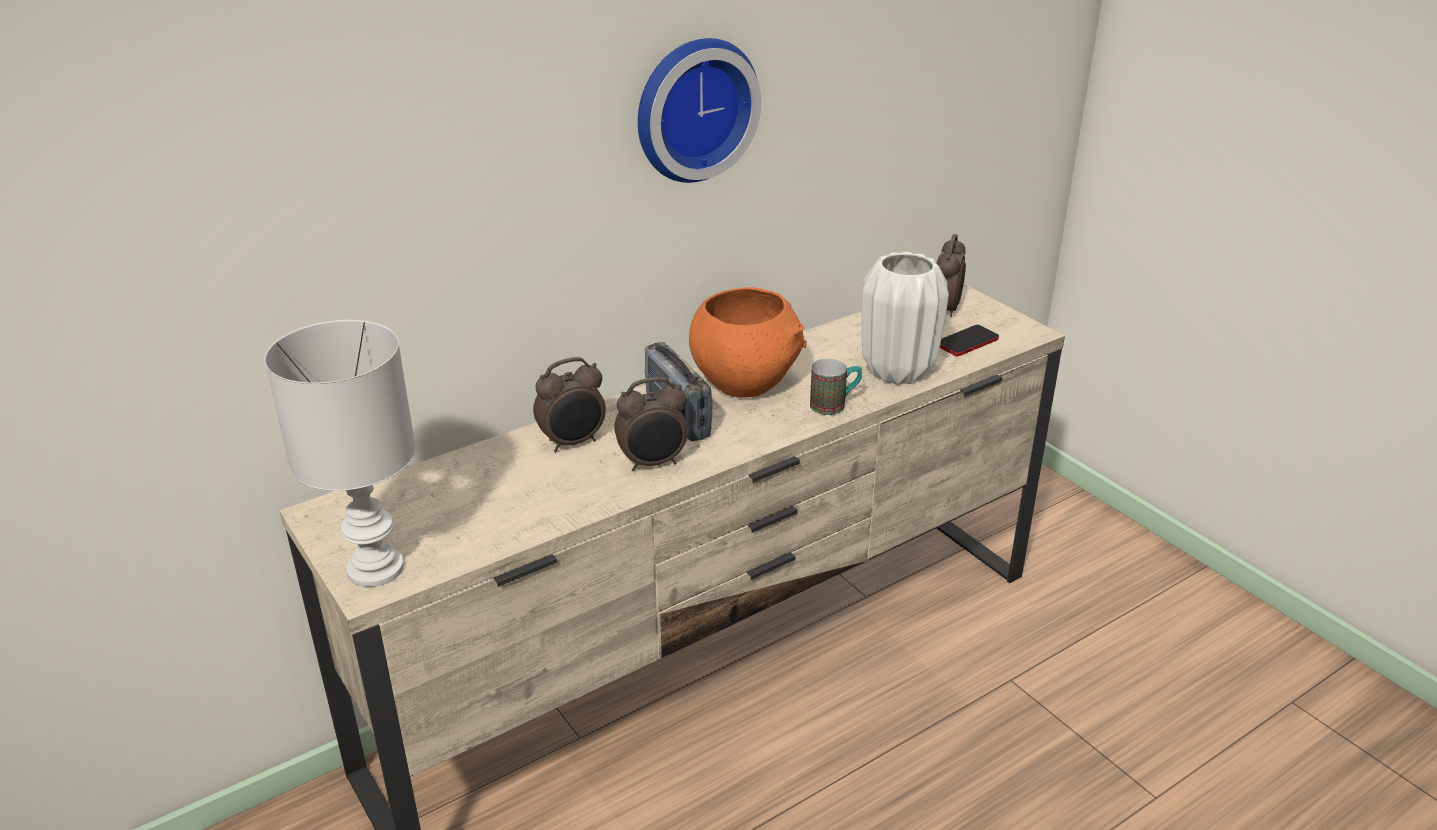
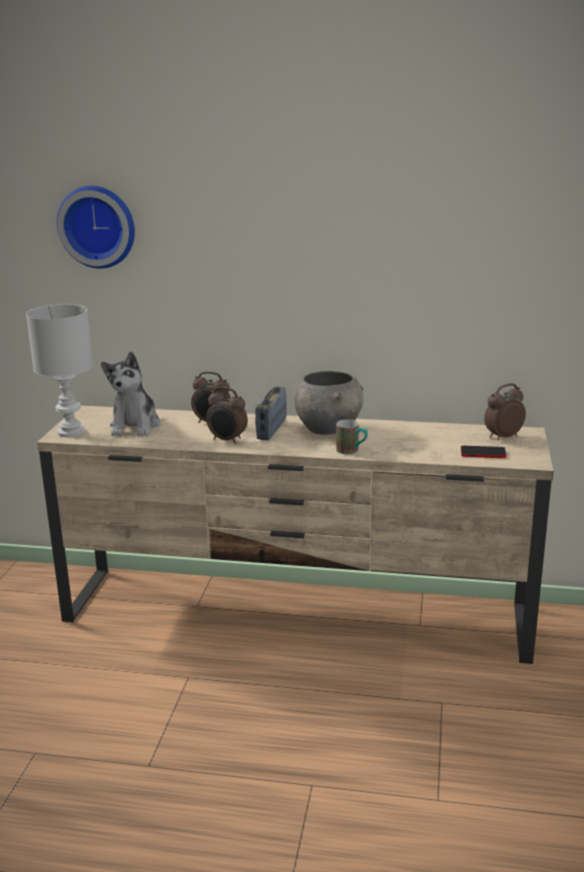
camera: 45 degrees right, 10 degrees down
(465, 504) = (135, 426): none -> plush toy
(692, 108) = (325, 256): wall clock -> wall clock (98, 226)
(745, 382) = (328, 429): orange bowl -> grey bowl
(896, 371) = (413, 450): white vase -> none

